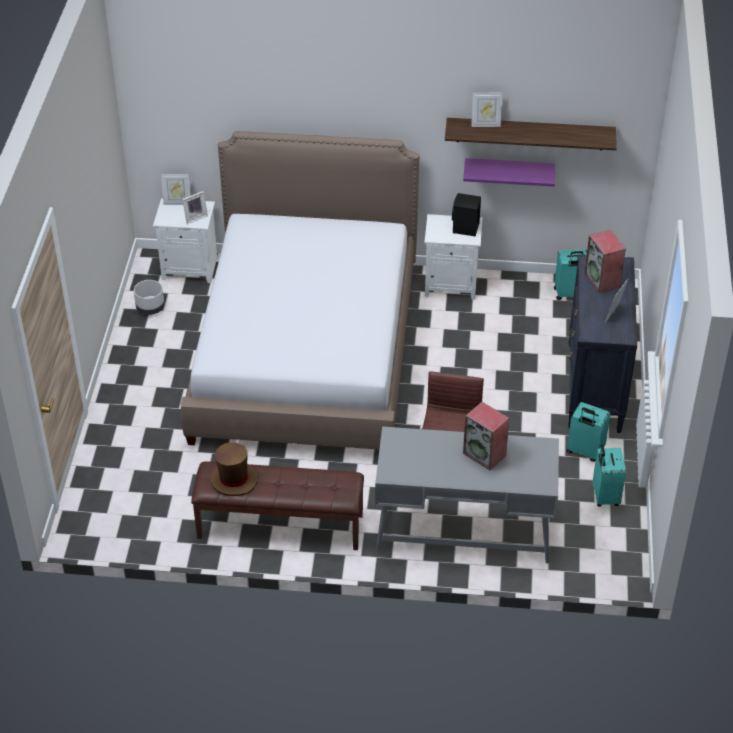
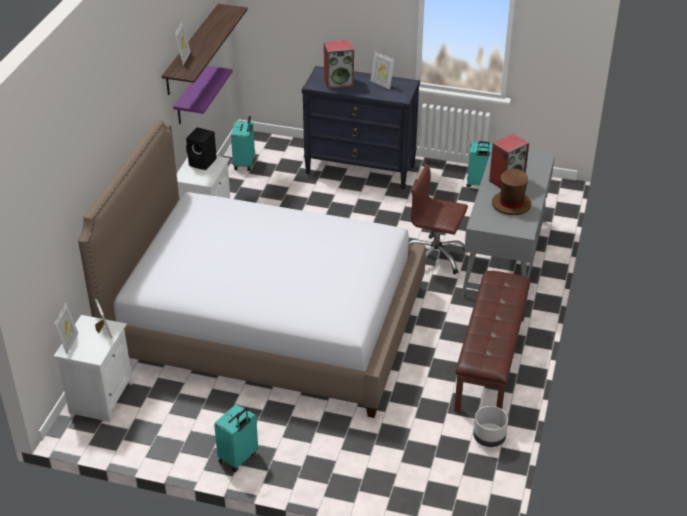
camera: 80 degrees left, 5 degrees down
(150, 308) = (155, 434): grey planter -> grey planter (489, 438)
(234, 480) = (488, 346): brown hat -> brown hat (511, 204)
(584, 451) = (430, 185): turquoise suitcase -> turquoise suitcase (238, 458)

